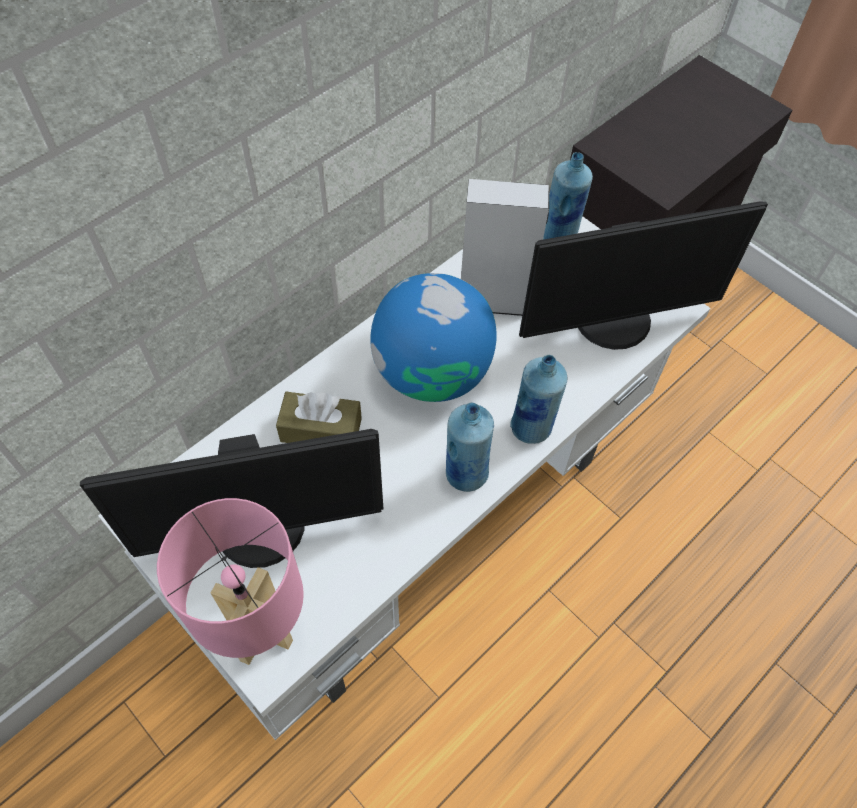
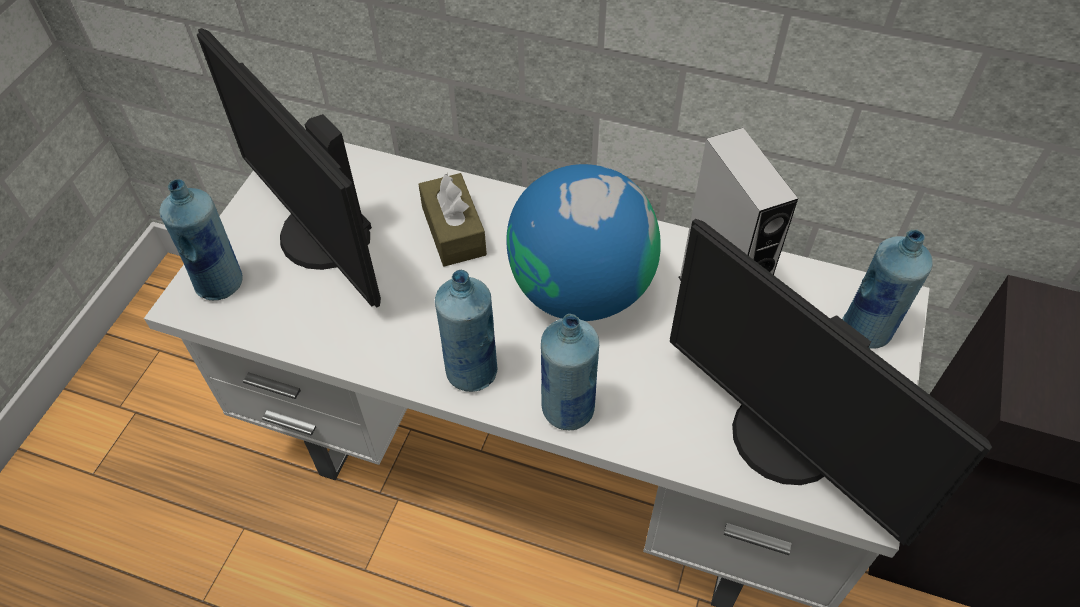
camera: 65 degrees right, 5 degrees down
(262, 632) = (221, 283): pink table lamp -> blue bottle

